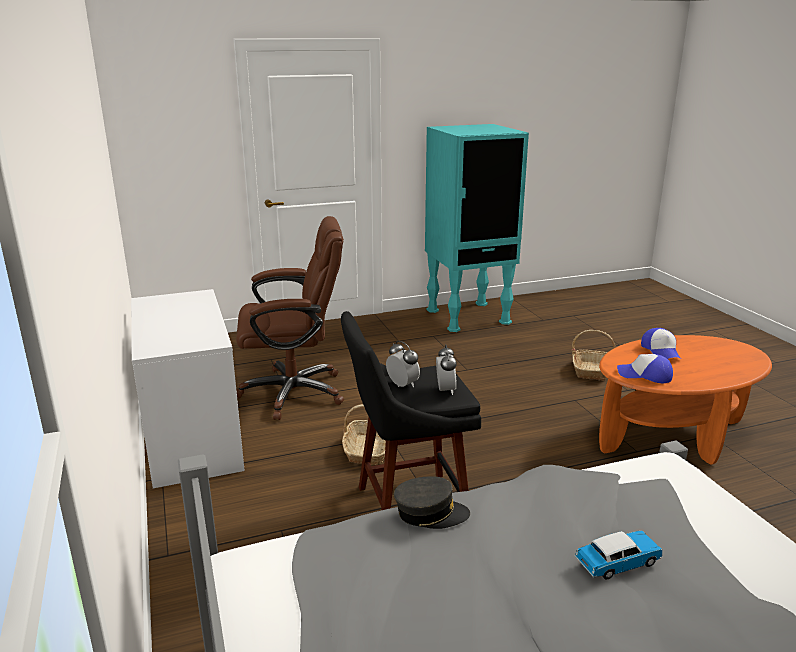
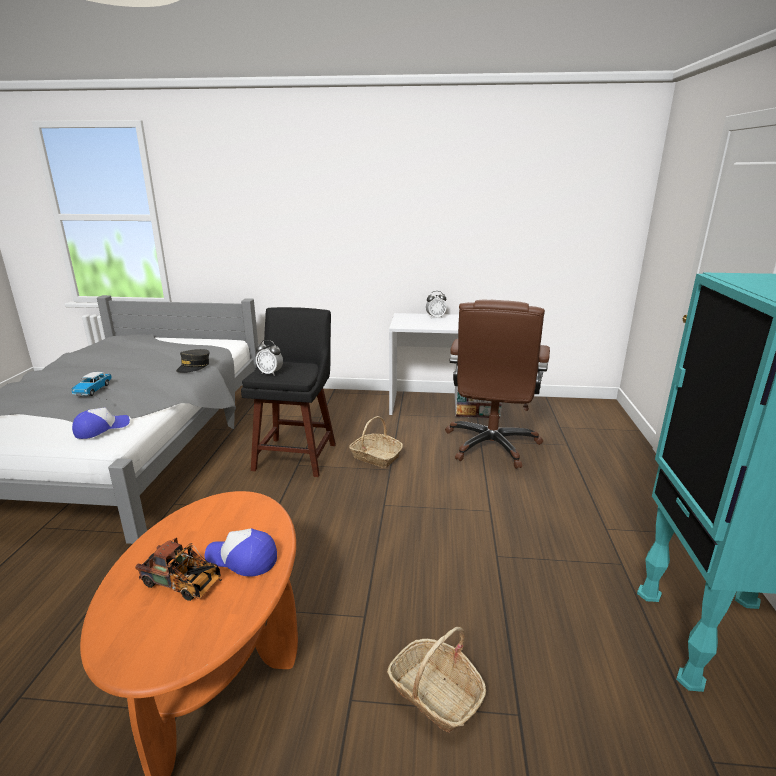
camera: 115 degrees right, 0 degrees up
(402, 385) = (295, 365): alarm clock -> alarm clock (435, 317)
(645, 375) = (214, 511): cap -> cap (101, 428)
(701, 358) = (185, 584): none -> toy truck

